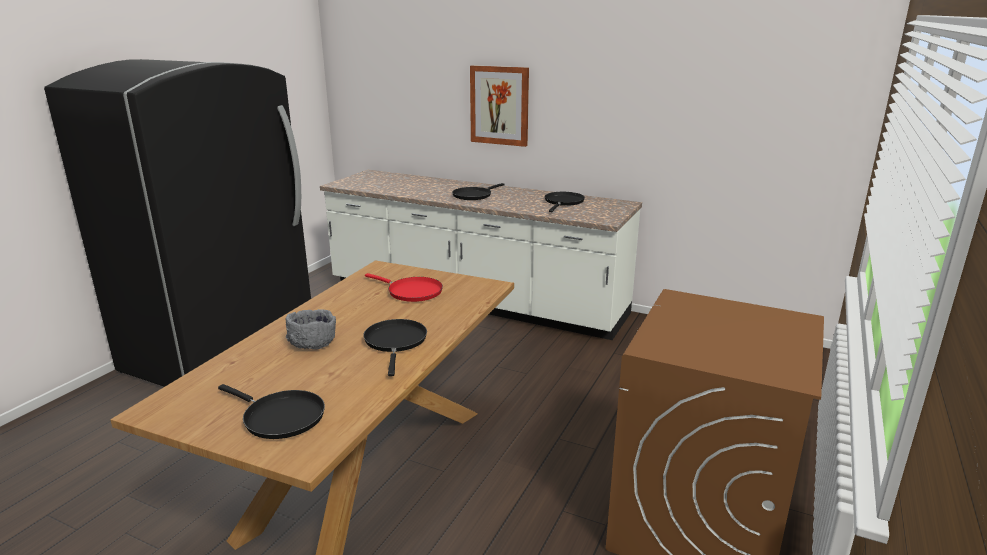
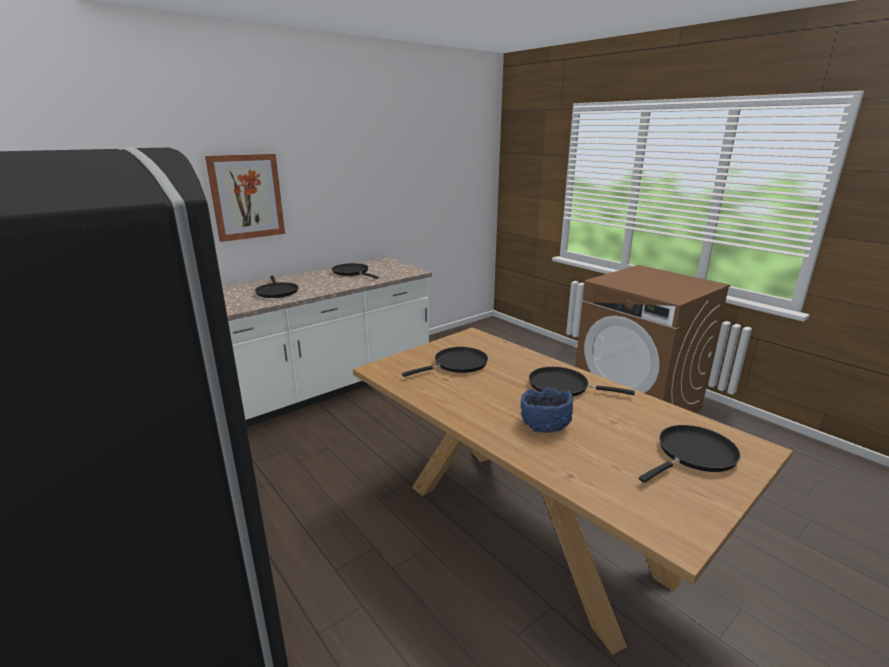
camera: 65 degrees left, 0 degrees up
(312, 343) = (544, 424): grey bowl -> blue bowl
(412, 292) = (457, 364): red frying pan -> black frying pan

